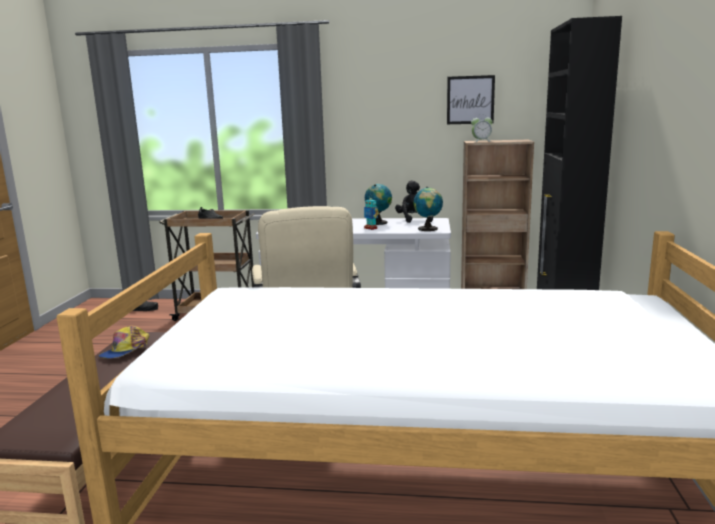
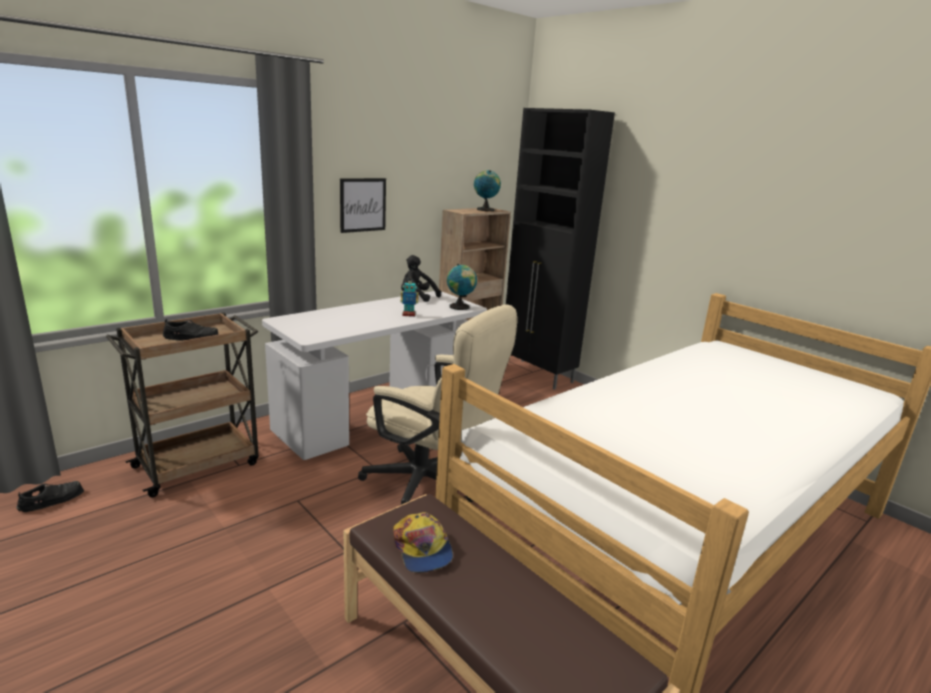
camera: 50 degrees left, 5 degrees up
(378, 222) = (395, 306): globe -> globe (485, 209)
(470, 100) = (445, 167): picture -> picture (363, 205)
(481, 141) = (468, 211): alarm clock -> none

